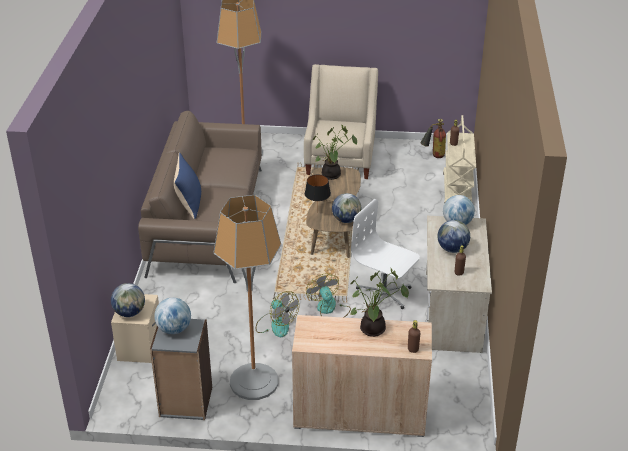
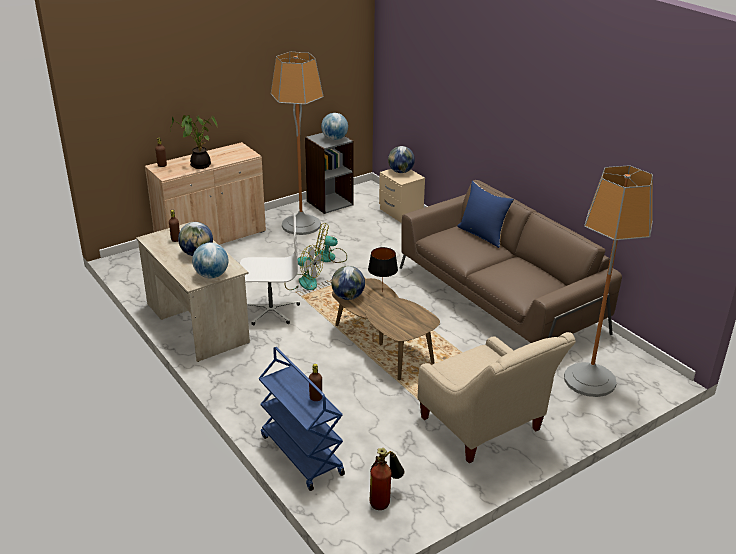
camera: 140 degrees right, 5 degrees down
(331, 176) = (413, 322): potted plant -> none
(457, 192) = (301, 454): beige cart -> blue cart

